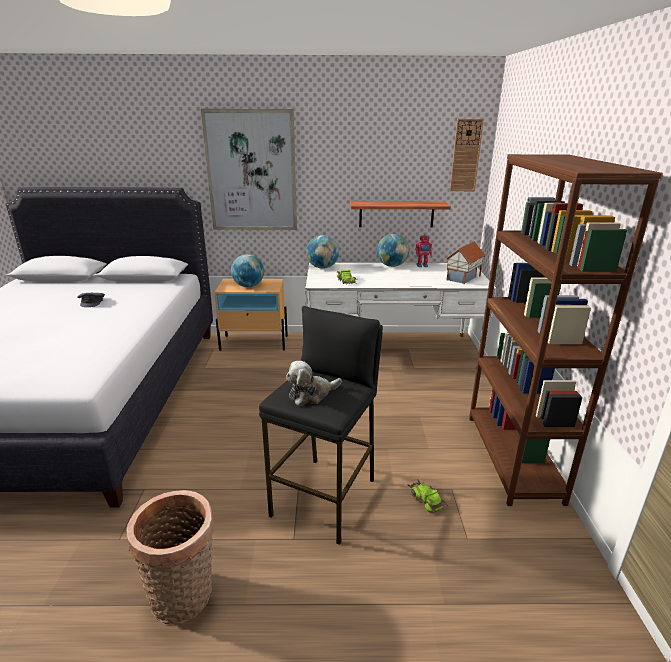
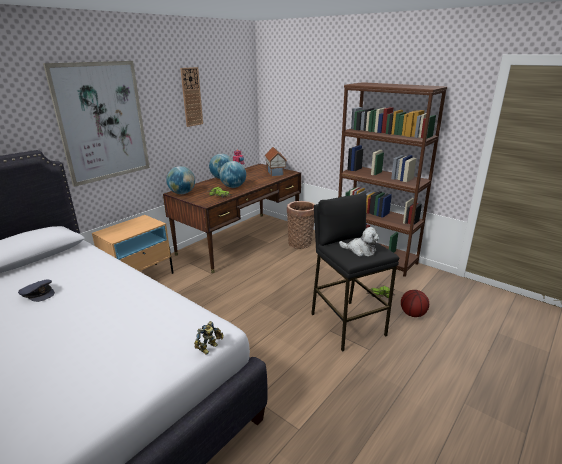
camera: 50 degrees left, 0 degrees up
(52, 390) = (210, 348): none -> toy robot
(185, 597) = (379, 411): basket -> basket (301, 243)
(248, 286) = (131, 228): globe -> globe (233, 187)
(311, 394) = (360, 250): plush toy -> plush toy turned 75 degrees counterclockwise
(391, 350) = (240, 240): white desk -> brown desk
(396, 214) = (213, 139): shelf -> none
(420, 552) = (413, 314): none -> basketball
(466, 155) = (245, 89): wall clock -> wall clock (191, 97)

